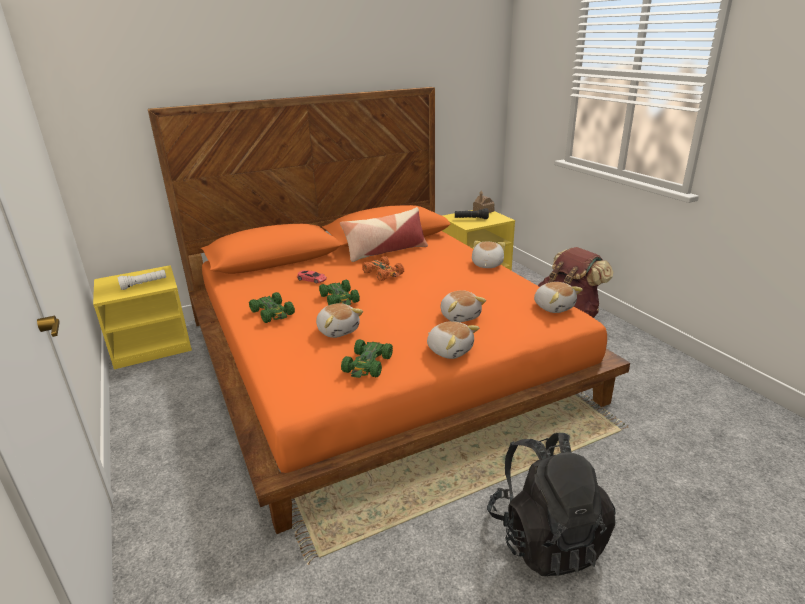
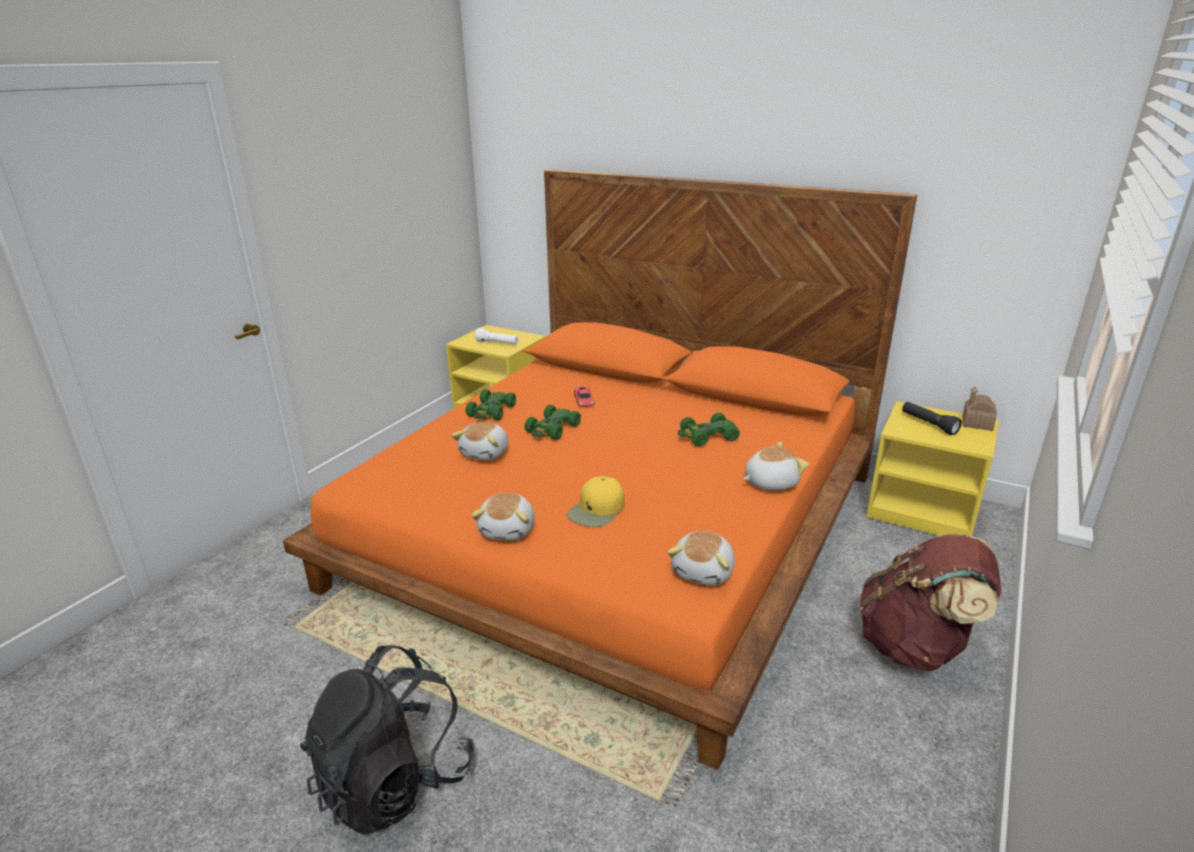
camera: 55 degrees right, 0 degrees up
(367, 365) = (435, 493): green toy car -> green toy car (708, 436)
(384, 273) = (646, 429): orange toy car -> none
(385, 251) = (710, 409): pillow -> none
(460, 316) = (597, 510): plush toy -> yellow cap

